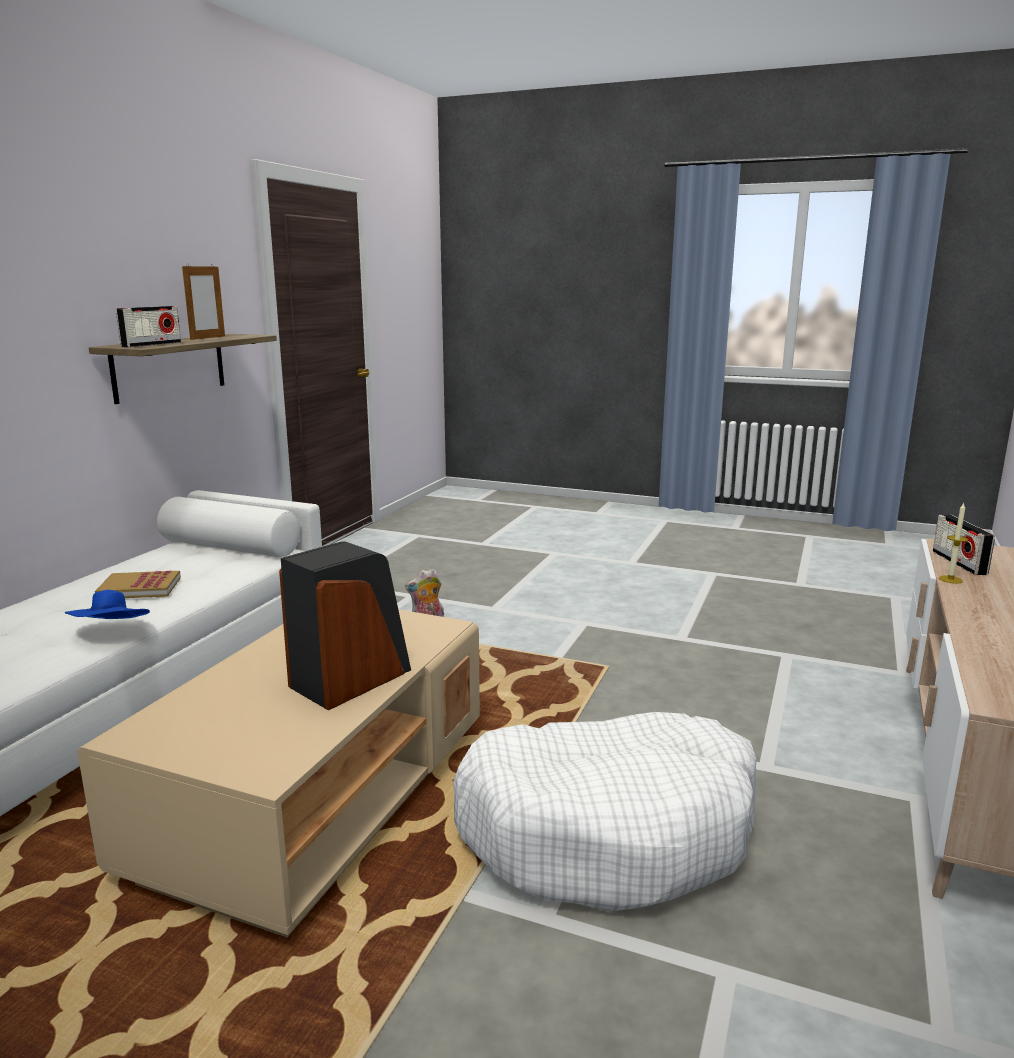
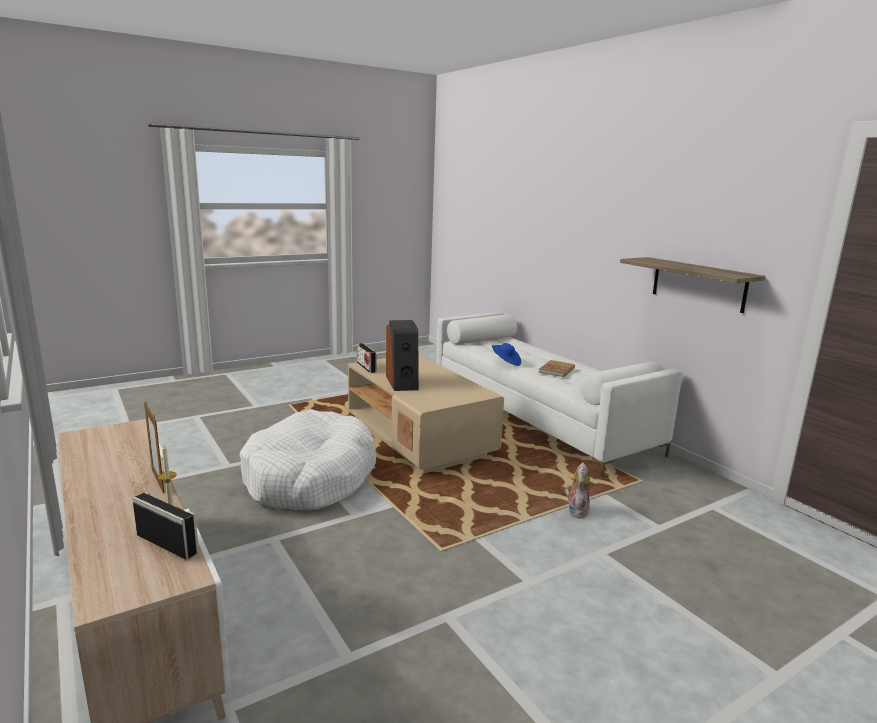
camera: 125 degrees right, 0 degrees up
(151, 345) = (649, 261): radio -> radio (366, 367)
(208, 338) = (707, 269): picture frame -> picture frame (158, 481)

